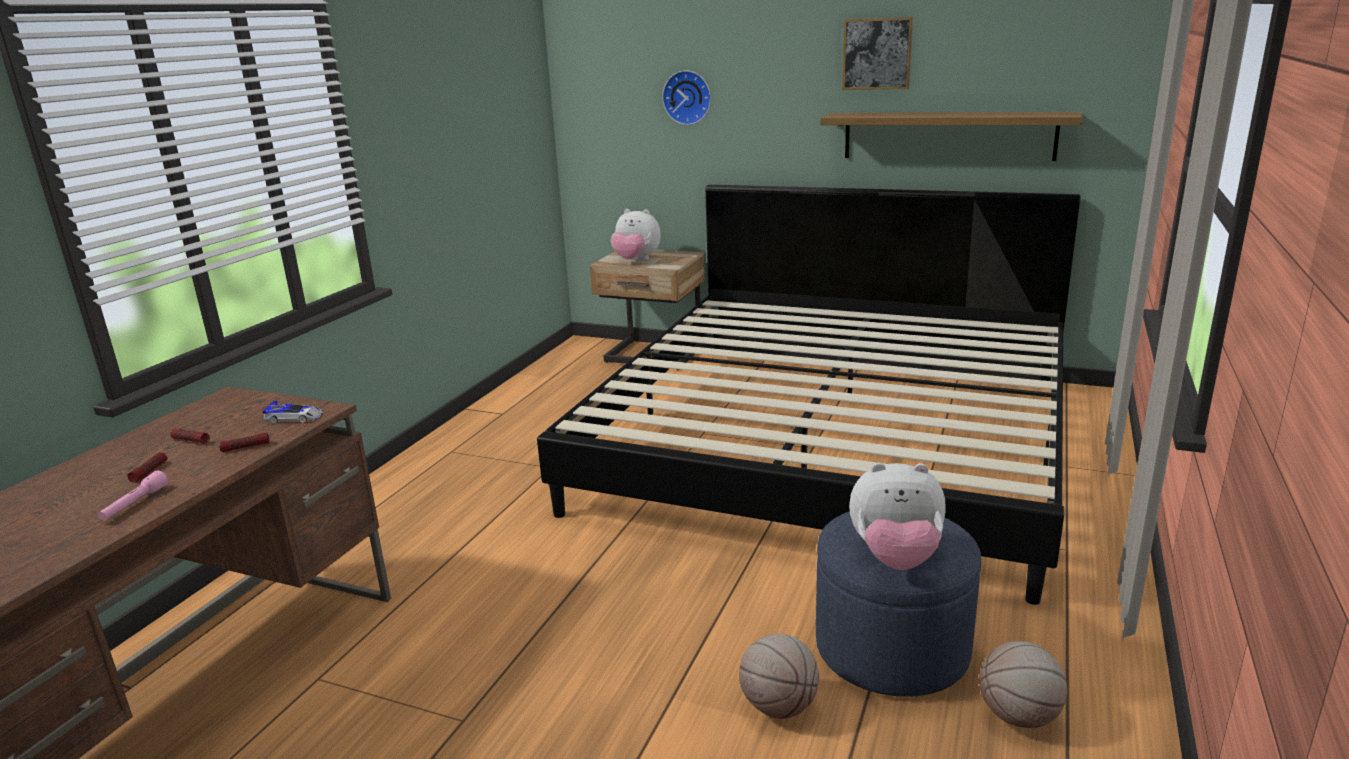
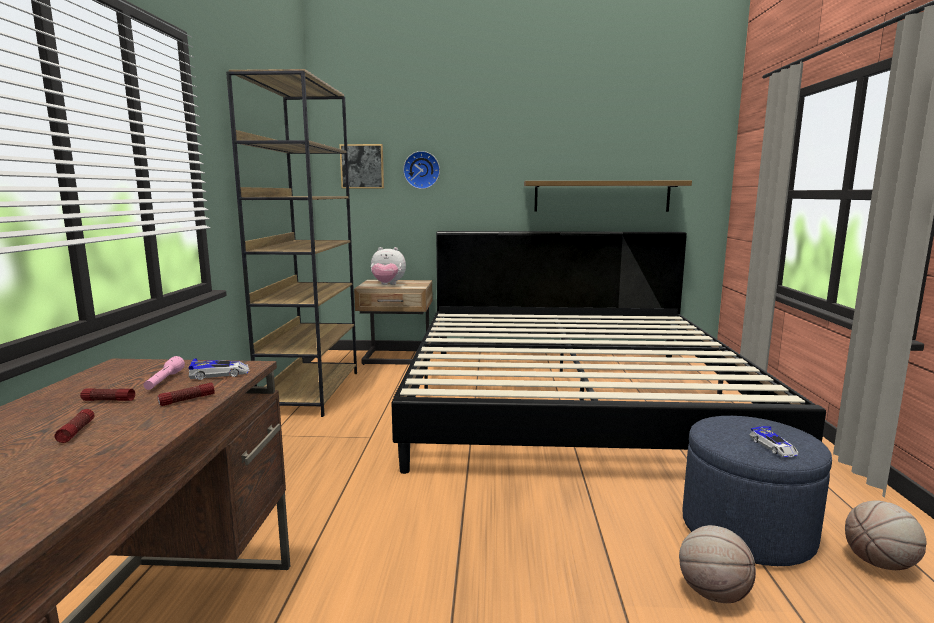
camera: 20 degrees left, 10 degrees down
(134, 504) = (83, 463): pink flashlight -> pink flashlight (164, 381)
(523, 397) = (311, 392): none -> brown bookcase
(877, 54) = (555, 143): picture -> picture (362, 166)
(895, 558) = (774, 447): plush toy -> toy car

